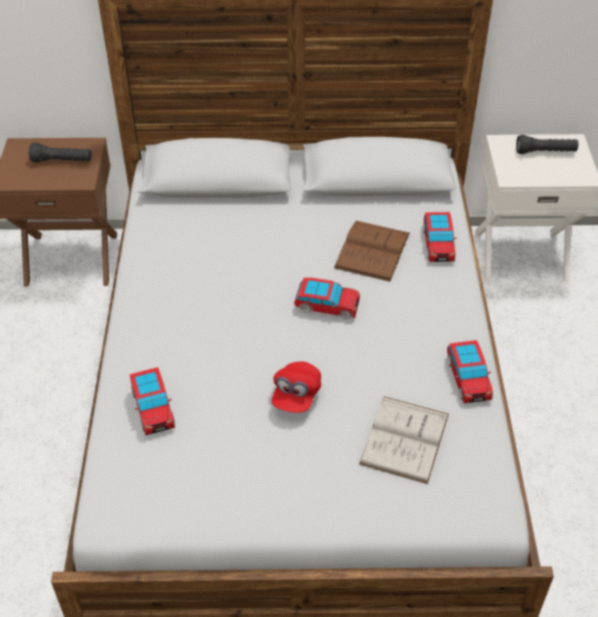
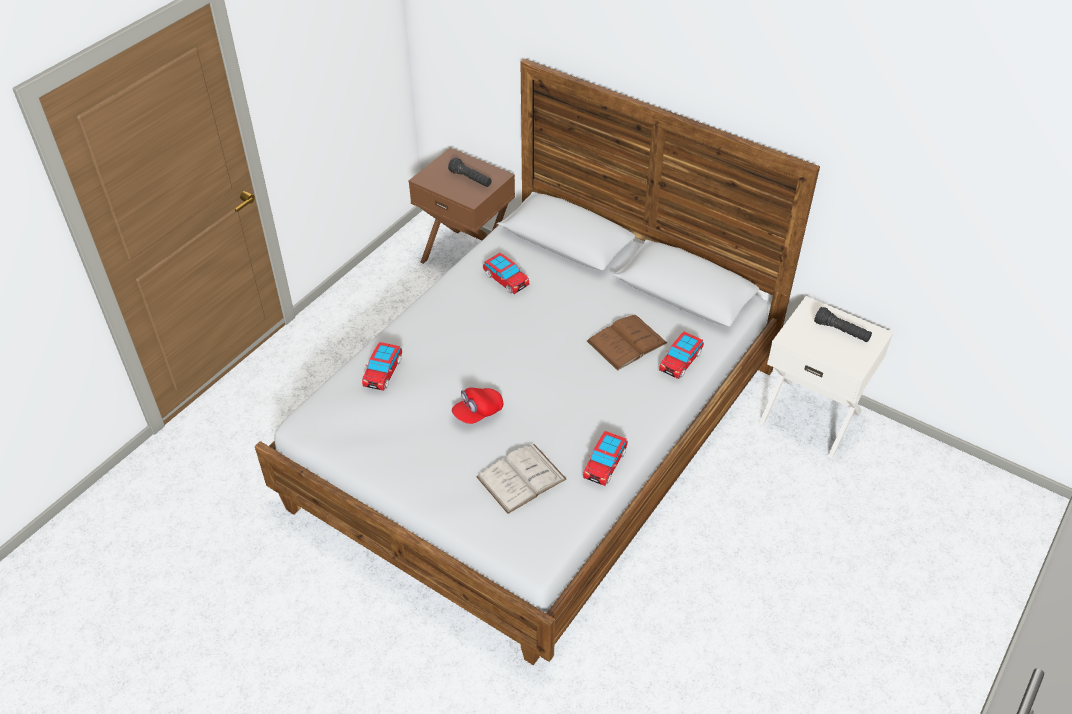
camera: 35 degrees right, 0 degrees up
(327, 306) = (555, 364): toy car -> toy car (505, 279)

